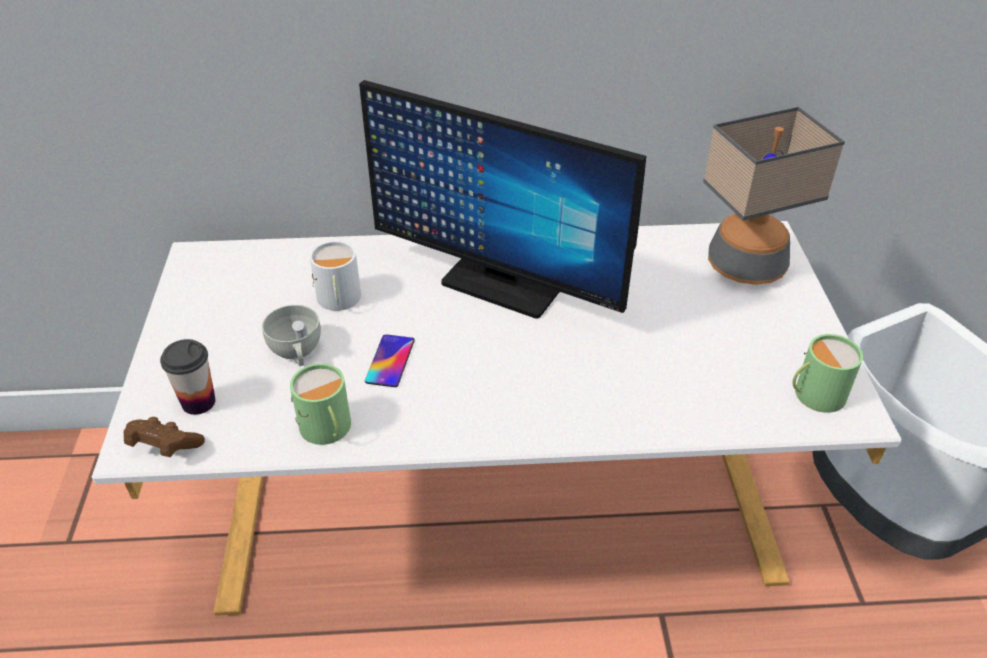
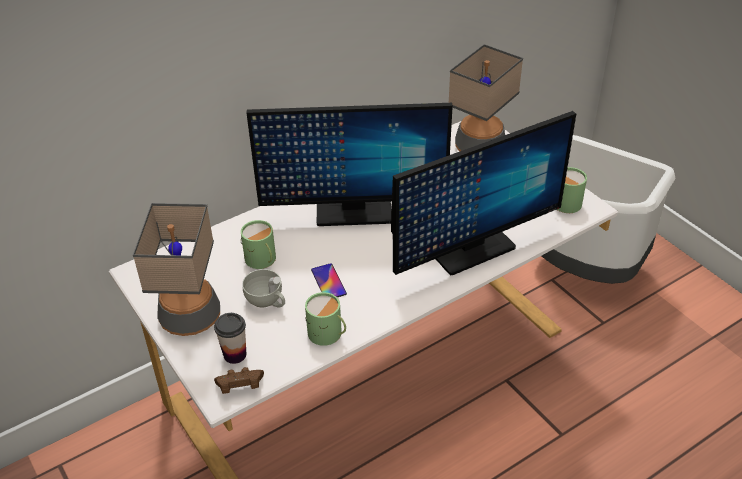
camera: 30 degrees left, 0 degrees up
(198, 332) = (190, 316): none -> table lamp
(338, 299) = (262, 260): white mug -> green mug
(617, 401) = (472, 250): none -> monitor

